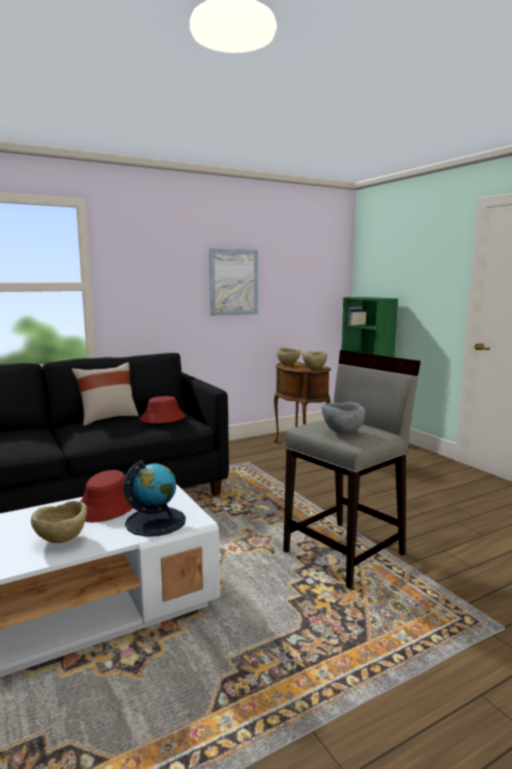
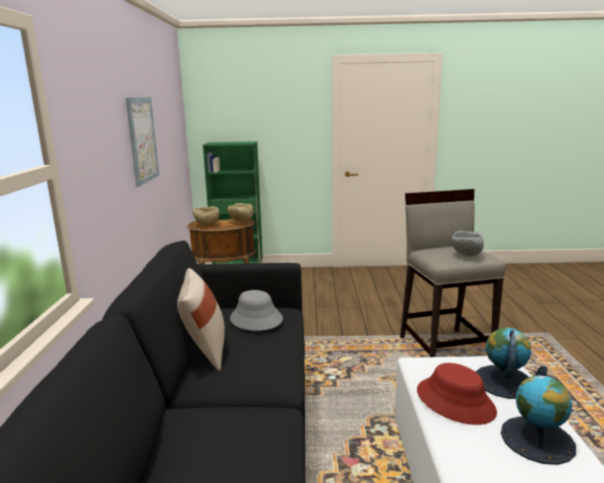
camera: 60 degrees left, 5 degrees up
(61, 541) = (537, 439): beige bowl -> globe
(162, 418) = (256, 319): red hat -> grey hat

